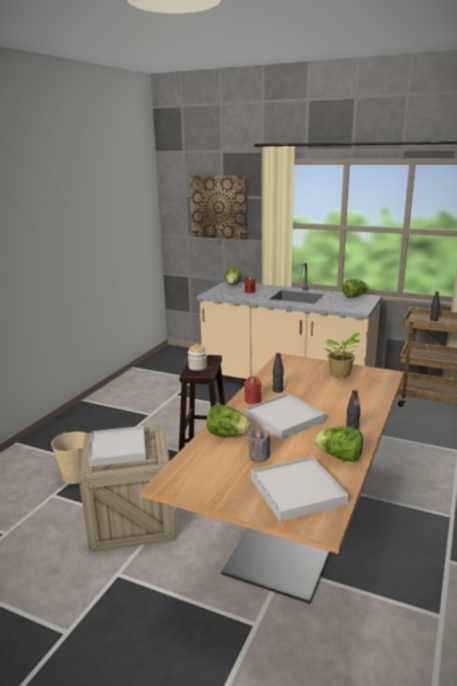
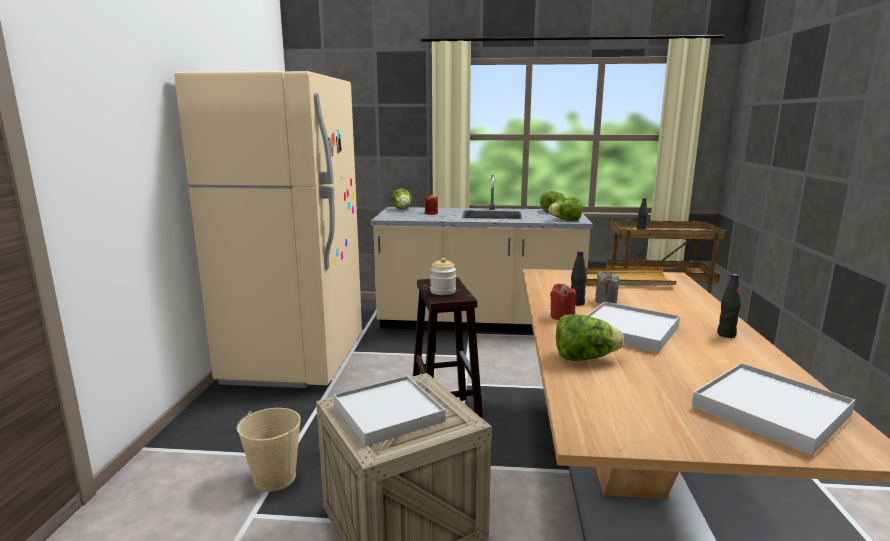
camera: 20 degrees left, 5 degrees down
(134, 396) = (296, 359): none -> beige fridge
(219, 207) = (373, 118): picture -> none
(259, 456) = (660, 377): grey candle -> grey candle (606, 301)
(339, 457) = (754, 362): lettuce -> lettuce (566, 220)
(341, 374) = (624, 280): potted plant -> beige tray

